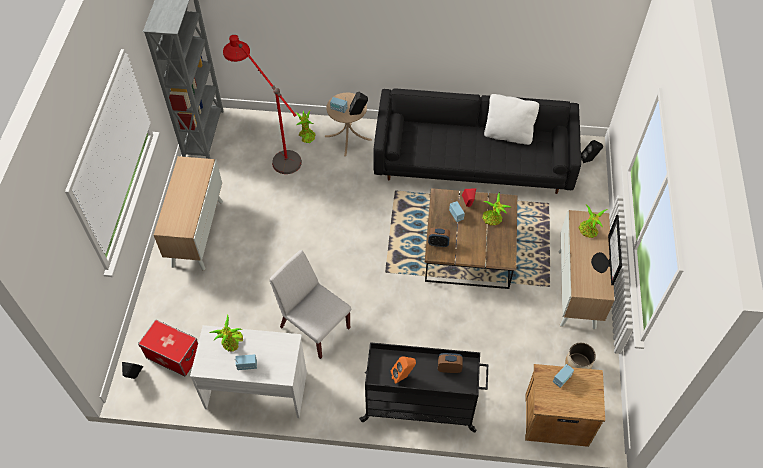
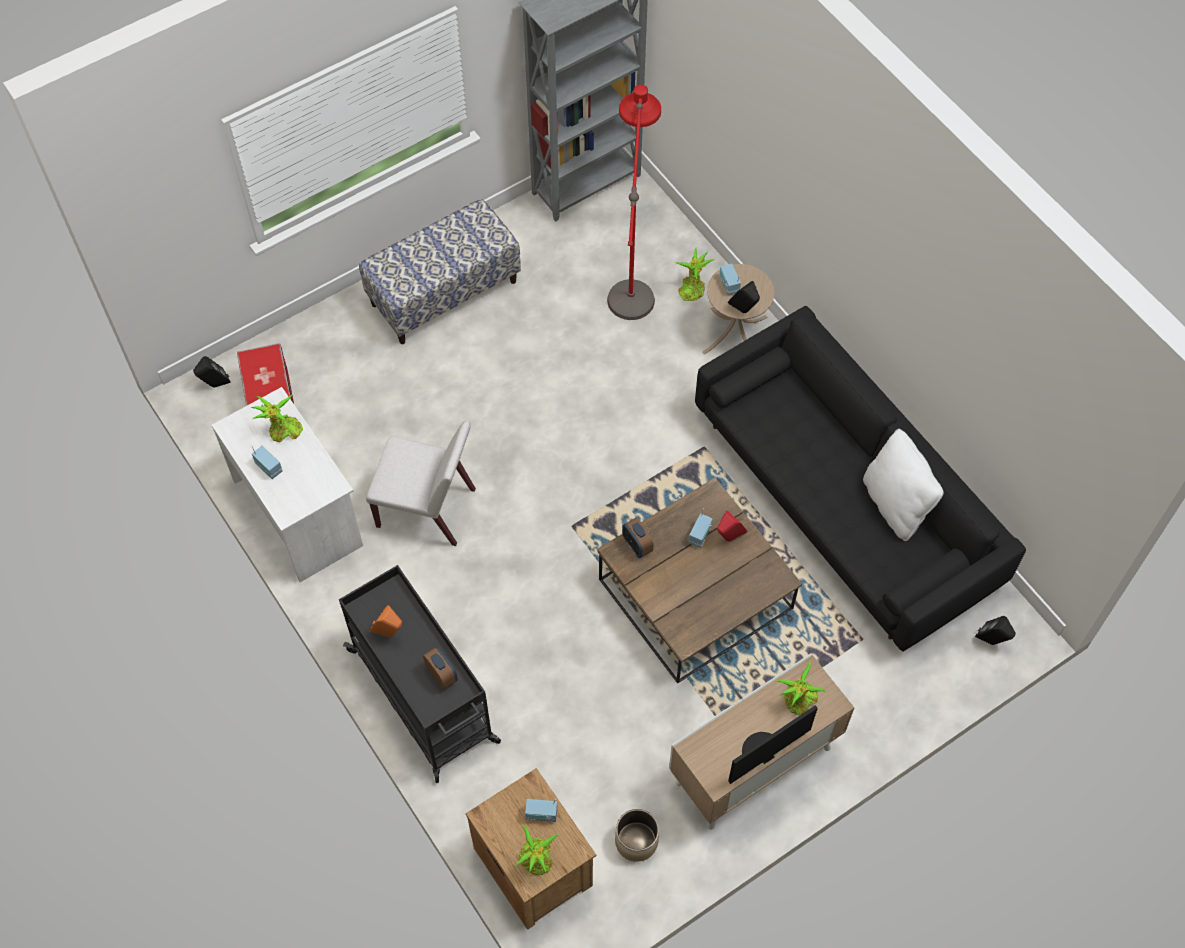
camera: 50 degrees right, 5 degrees up
(197, 232) = (444, 292): cabinet -> bench
(314, 327) = (427, 508): white chair -> white chair turned 105 degrees clockwise
(493, 219) = (734, 582): potted plant -> potted plant (537, 860)

